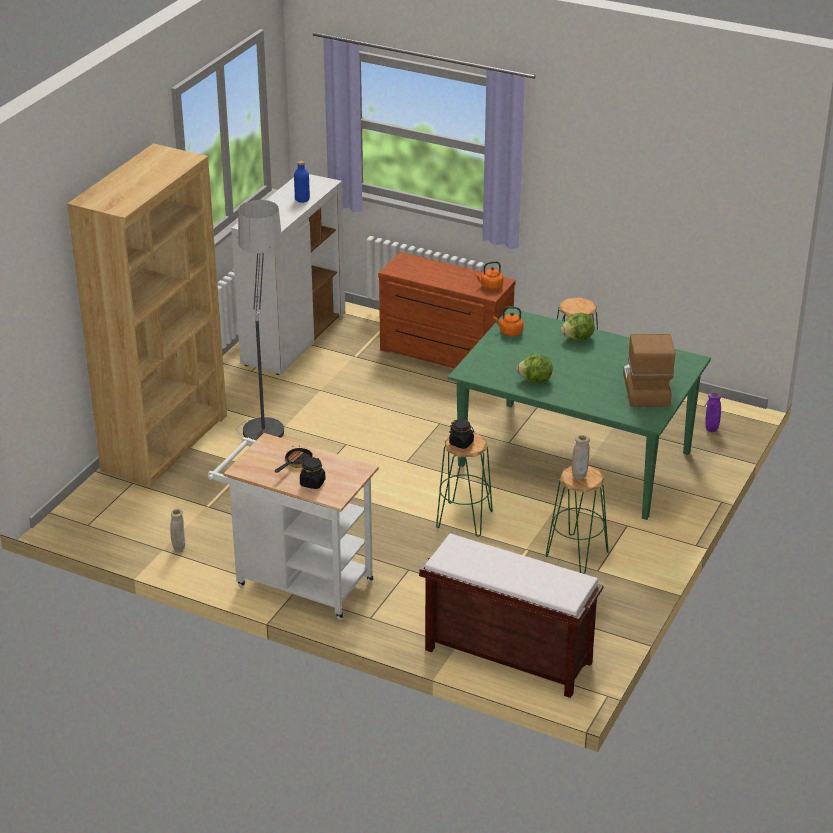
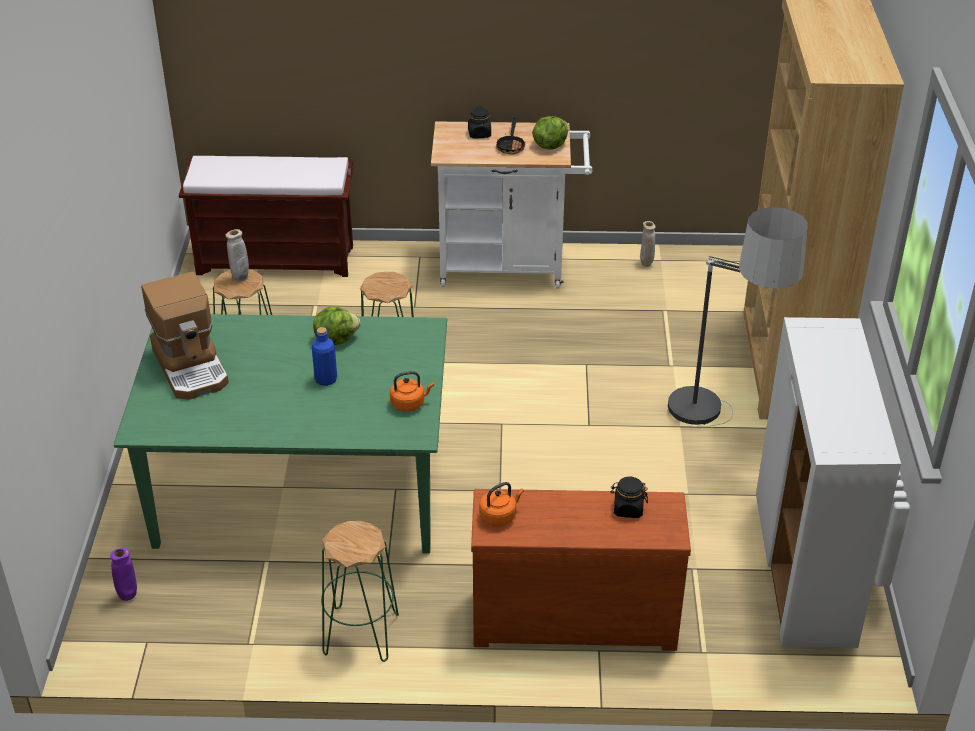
camera: 155 degrees right, 5 degrees up
(302, 199) = (827, 400): blue bottle -> blue bottle (326, 379)
(461, 443) = (390, 282): black jar -> black jar (628, 509)
(578, 338) = (311, 420): lettuce -> lettuce (550, 145)

